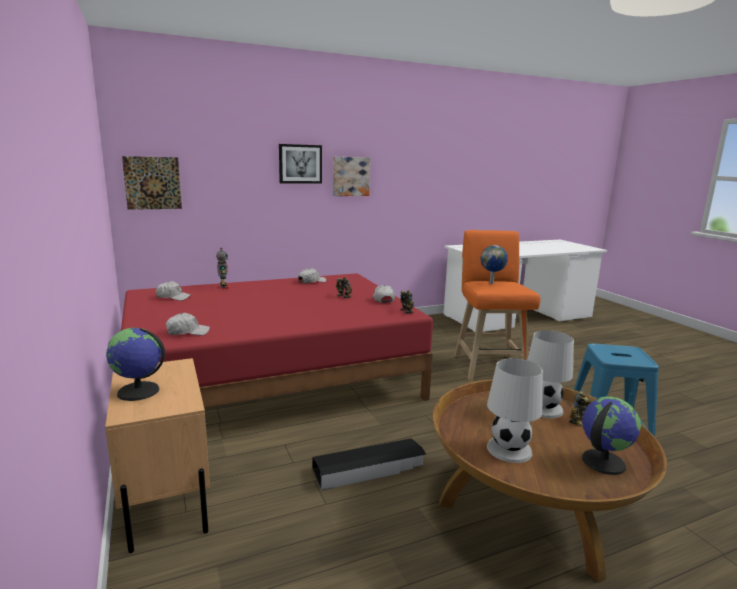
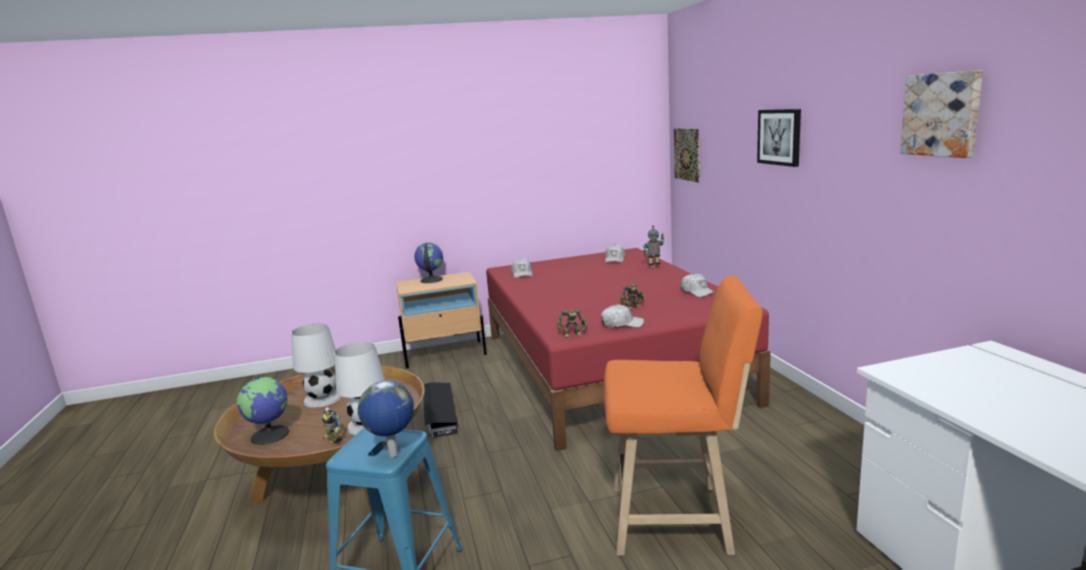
camera: 100 degrees right, 0 degrees up
(350, 176) = (833, 158): picture -> picture (942, 114)
(492, 283) = (663, 369): globe -> globe (393, 455)

